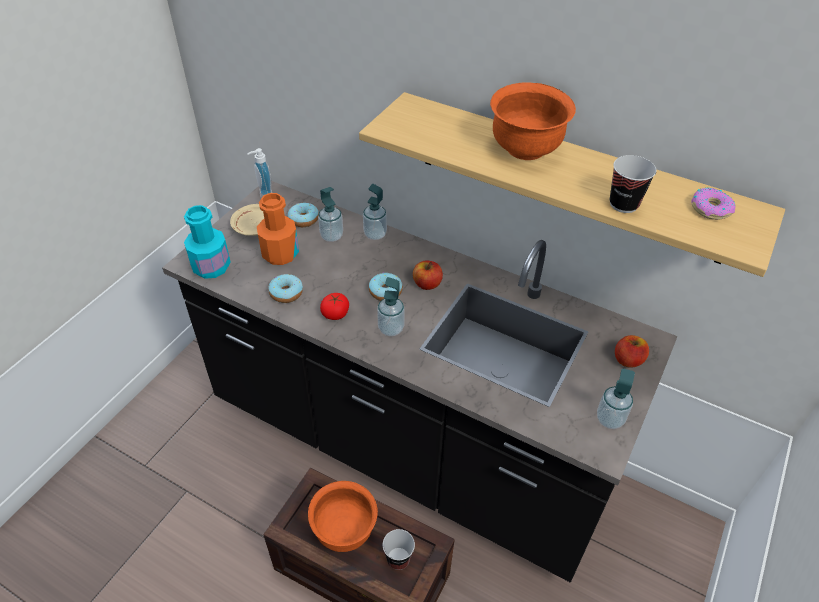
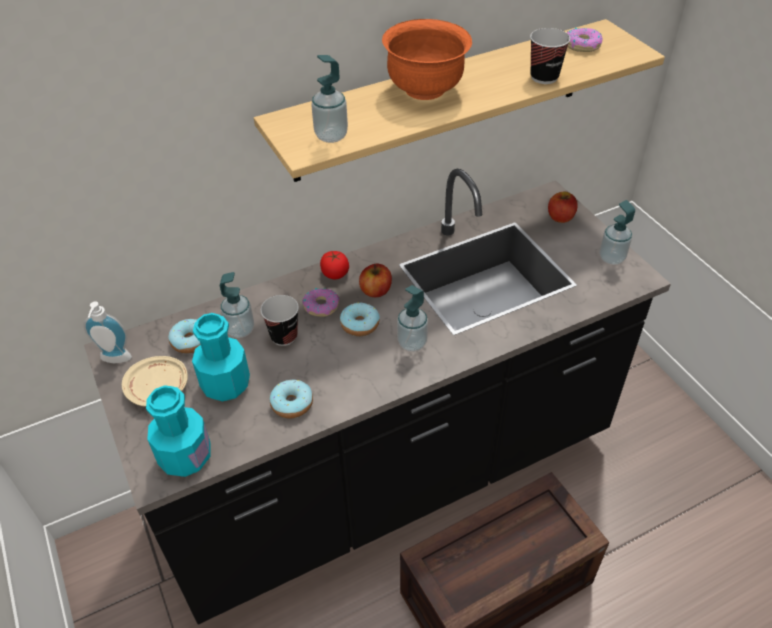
camera: 55 degrees left, 0 degrees up
(280, 254) = (226, 384): orange bottle -> turquoise bottle
(335, 313) = (357, 376): tomato -> tomato (335, 273)
(344, 531) = (490, 558): orange bowl -> none
(375, 234) = (271, 295): soap dispenser -> soap dispenser (331, 136)
(386, 263) = (321, 306): none -> donut
(398, 559) = (545, 527): cup -> cup (284, 336)

